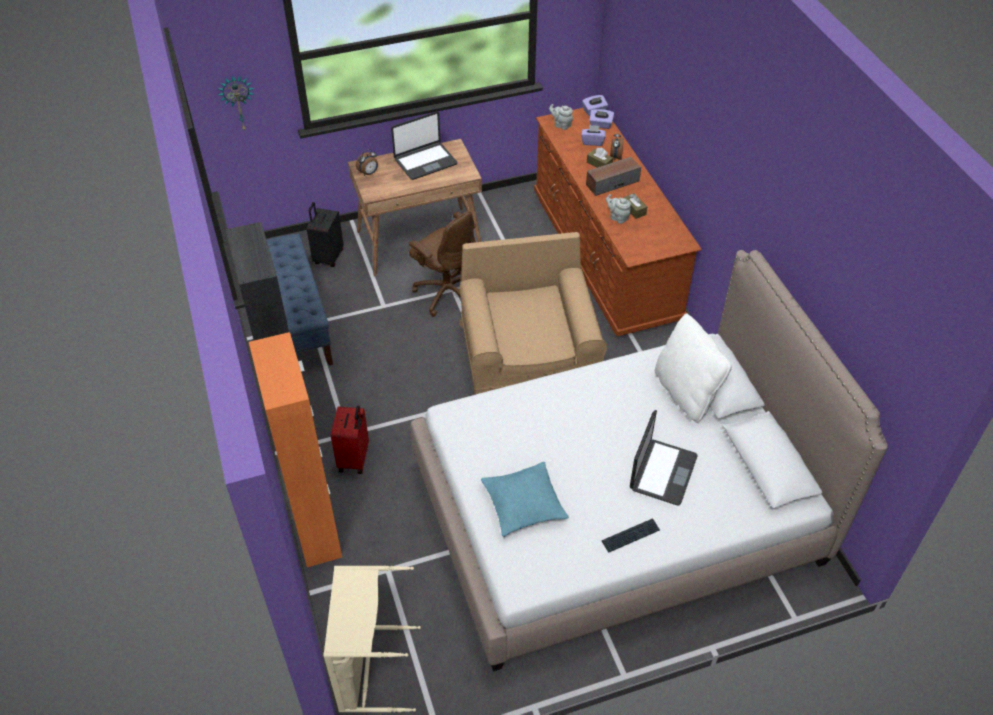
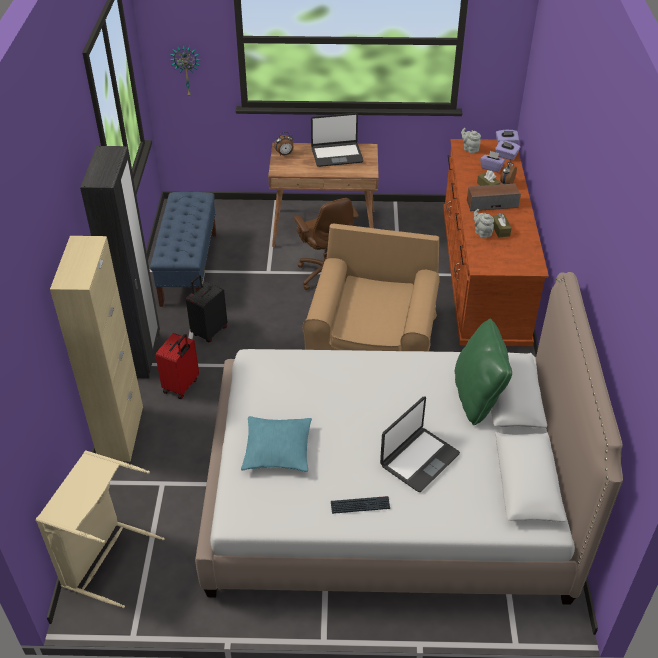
camera: 20 degrees right, 5 degrees down
(316, 530) = (121, 433): orange cabinet -> beige cabinet
(328, 257) = (242, 224): black suitcase -> black suitcase (209, 331)
(686, 393) = (477, 397): white pillow -> green pillow

